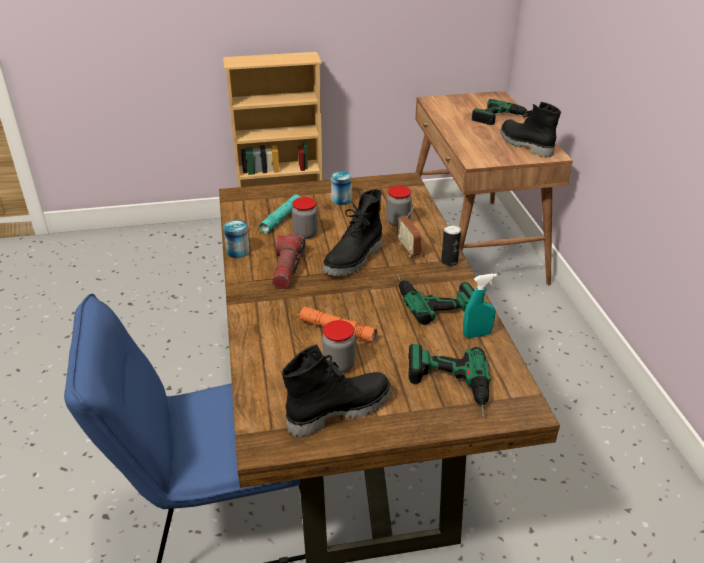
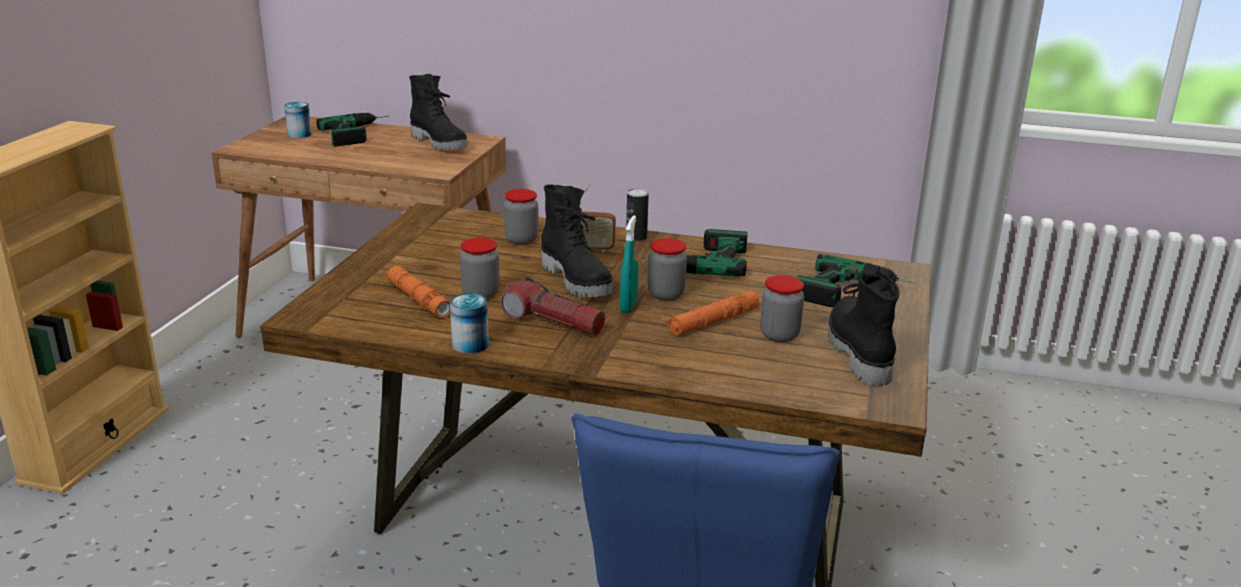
camera: 65 degrees left, 10 degrees down
(282, 218) = (418, 299): turquoise flashlight -> orange flashlight
(341, 200) = (423, 255): can -> can (299, 134)
(364, 299) = (666, 294): none -> jar
(477, 334) = (778, 259): turquoise spray bottle -> turquoise spray bottle (628, 306)
(524, 145) = (440, 143): black boot -> black boot turned 120 degrees counterclockwise

